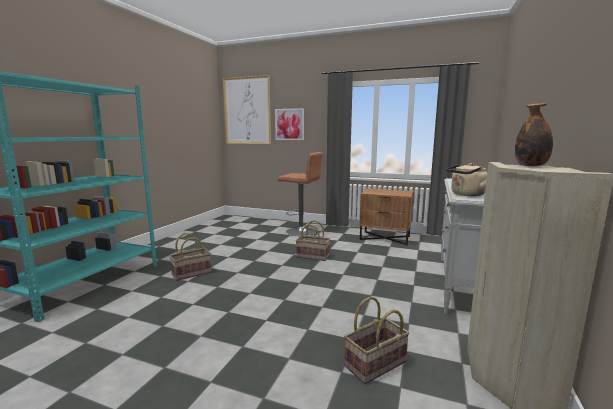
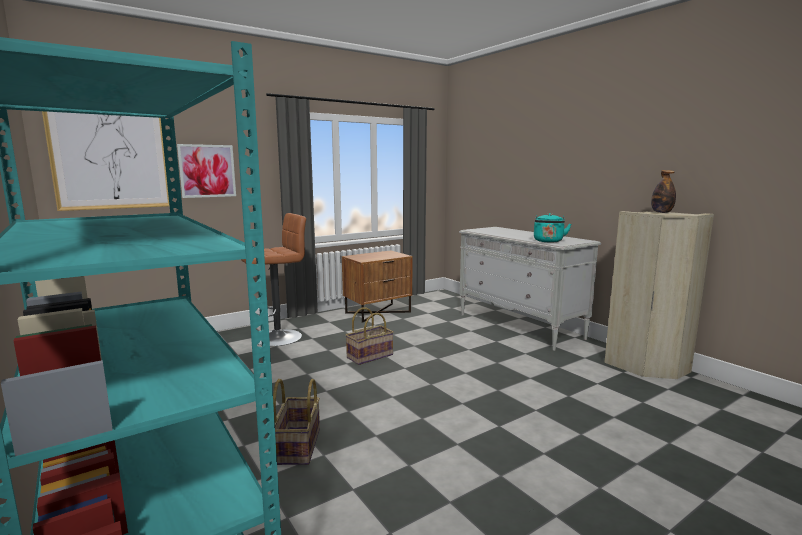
camera: 55 degrees left, 0 degrees up
(376, 364) = (610, 400): basket -> none
(466, 195) = (548, 241): beige kettle -> turquoise kettle

